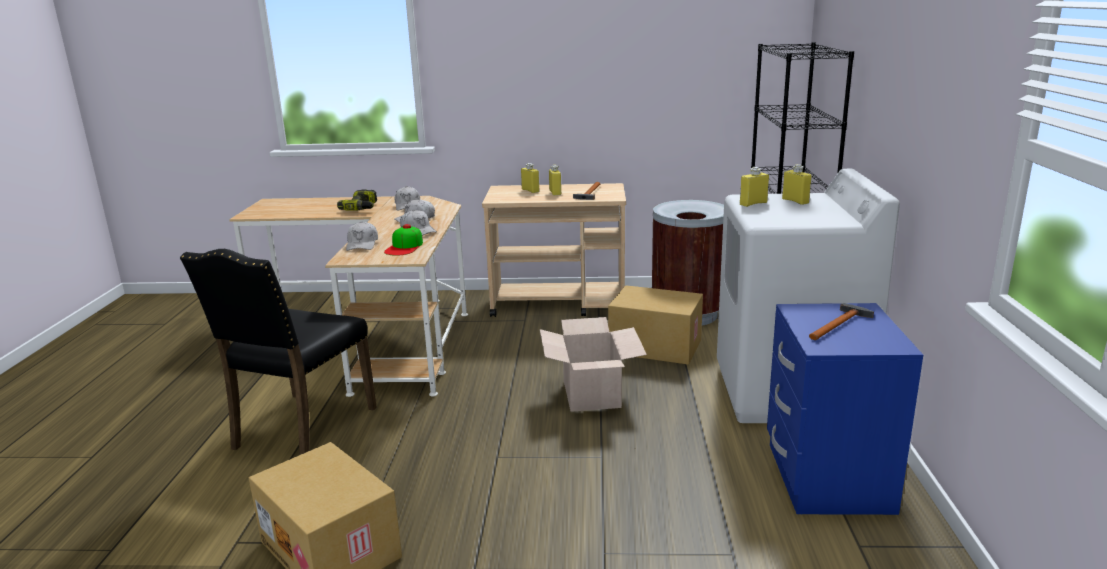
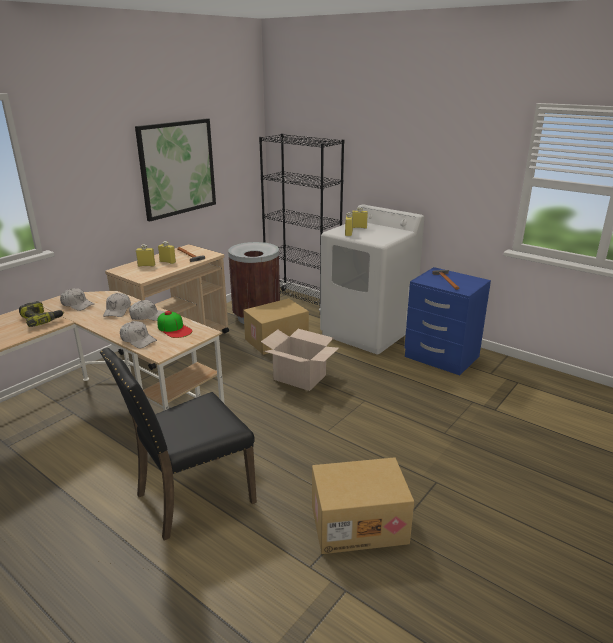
camera: 55 degrees left, 5 degrees up
(301, 429) = (192, 497): black chair -> black chair turned 90 degrees clockwise
(624, 78) = (177, 168): none -> picture

